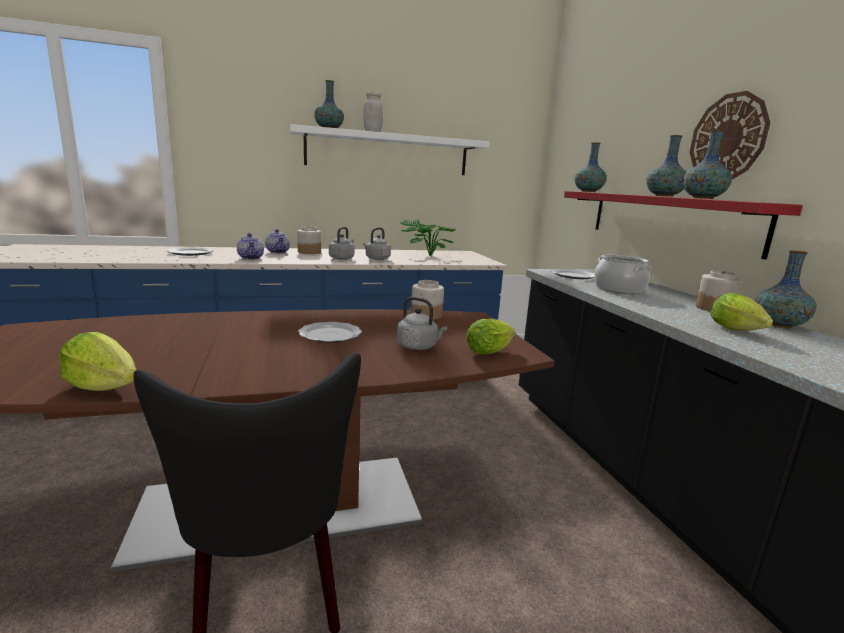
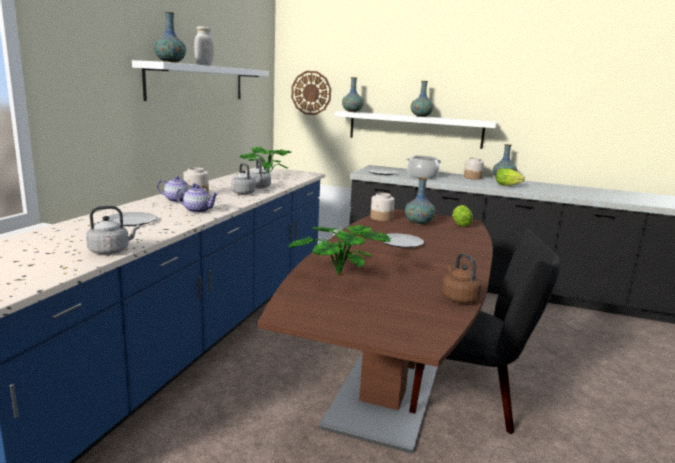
camera: 55 degrees left, 0 degrees up
(104, 387) = (458, 298): lettuce -> brown kettle
(157, 328) = (338, 276): none -> potted plant
(419, 347) = (441, 232): grey kettle -> grey kettle (111, 251)
(667, 219) = (415, 129): red shelf -> white shelf
(703, 198) = (452, 118): vase -> vase (419, 223)
(727, 138) = (450, 84): wall clock -> wall clock (311, 93)

